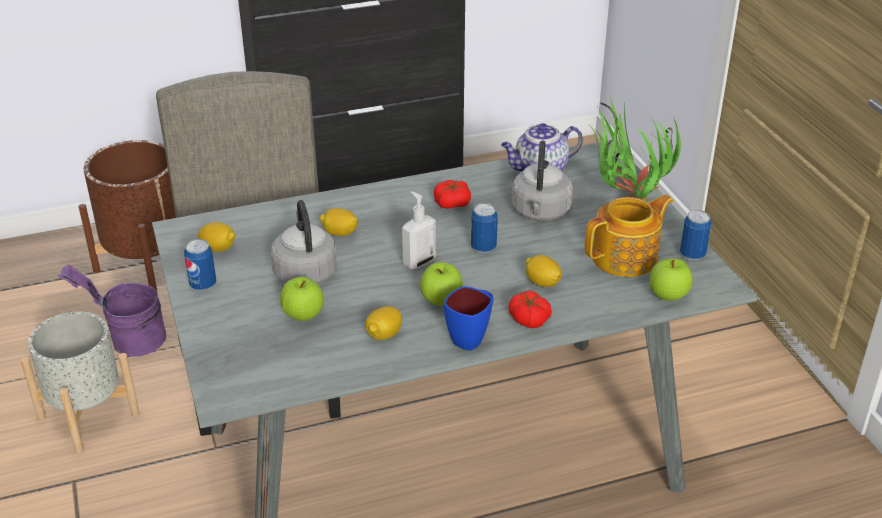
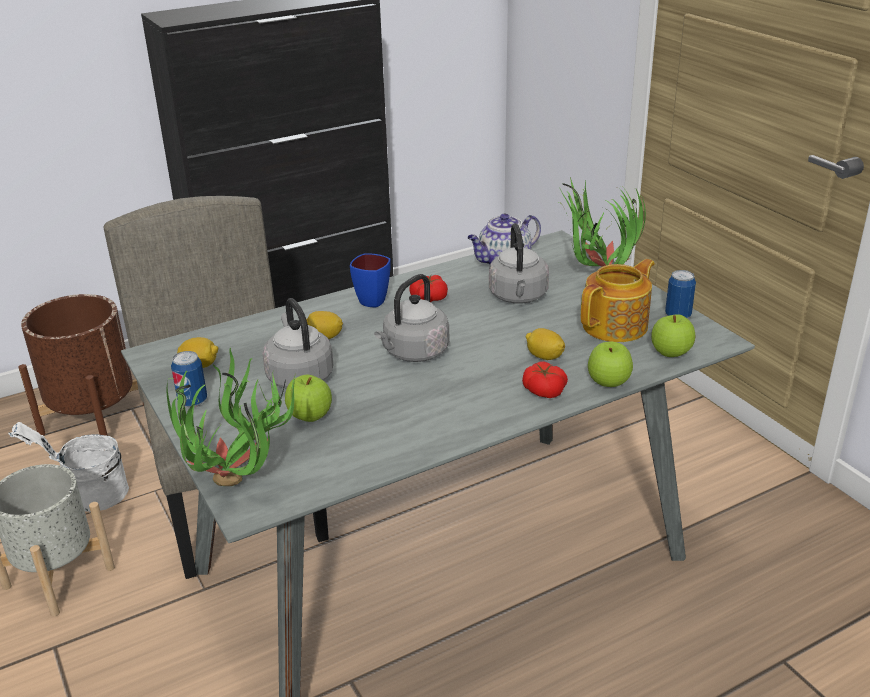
camera: 10 degrees left, 5 degrees down
(129, 341) = (89, 496): purple bucket -> white bucket
(223, 380) = (241, 491): none -> potted plant
(384, 335) = (401, 424): lemon -> none
(418, 262) = (413, 353): soap dispenser -> grey kettle
(441, 301) = (449, 385): apple -> apple (608, 383)
(472, 337) = (493, 414): blue mug -> blue mug (376, 298)
(483, 247) = (474, 333): can -> none

